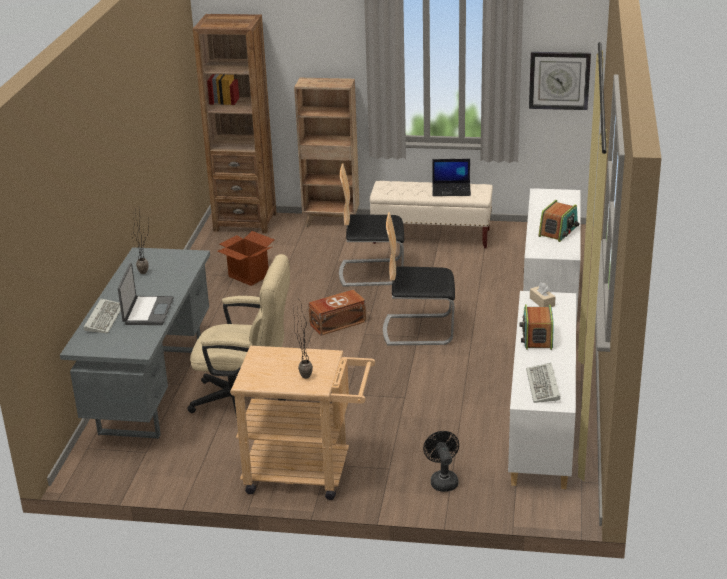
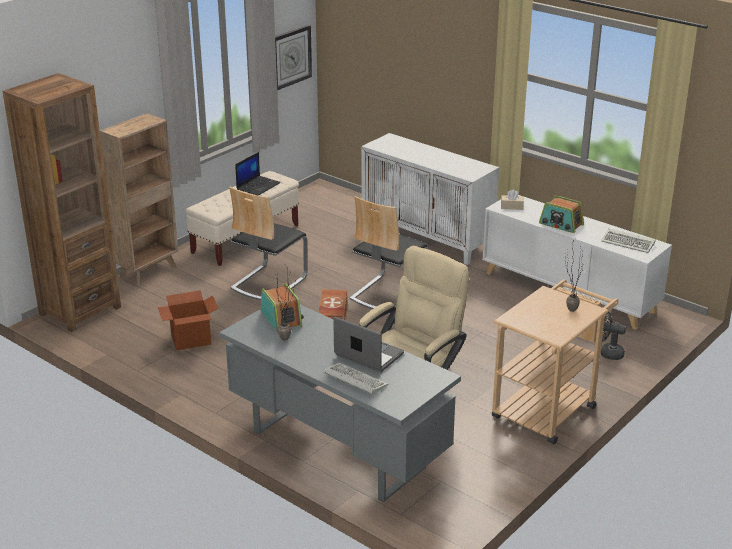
camera: 60 degrees left, 0 degrees up
(558, 231) = (446, 159): radio -> radio (281, 318)

